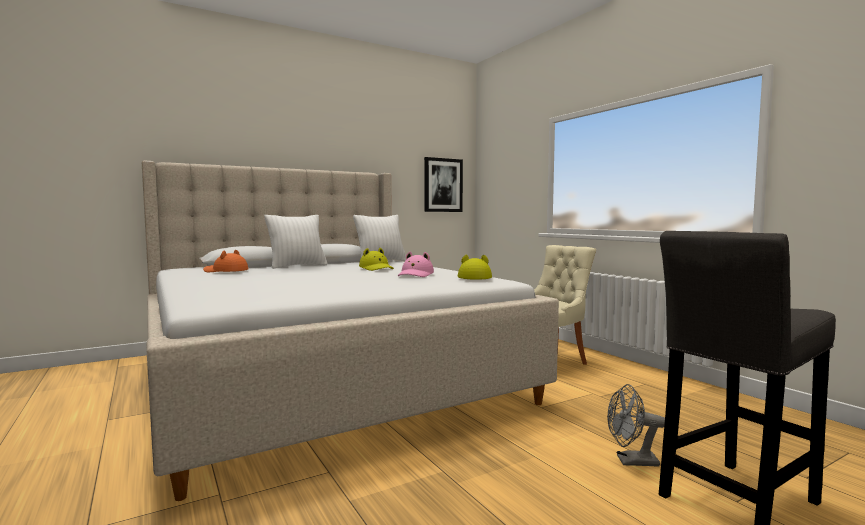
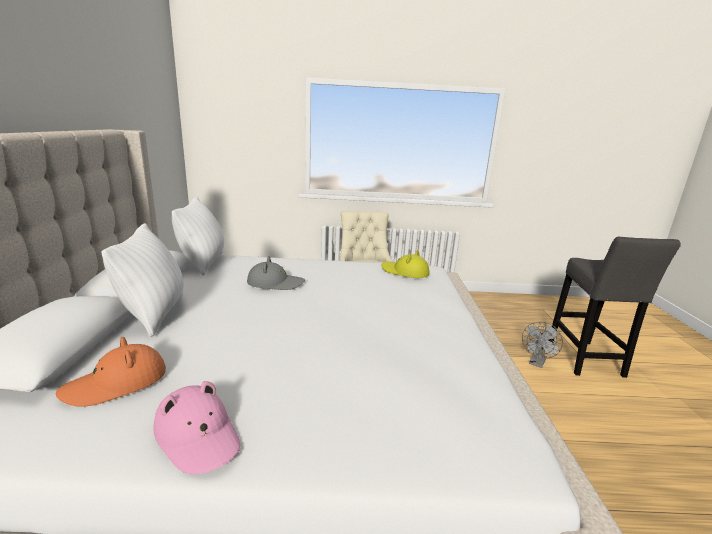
camera: 60 degrees left, 15 degrees up
(376, 268) = (275, 283): yellow hat -> grey hat
(415, 275) = (356, 283): pink hat -> pink hat (198, 436)
(443, 185) = (162, 137): picture -> none

